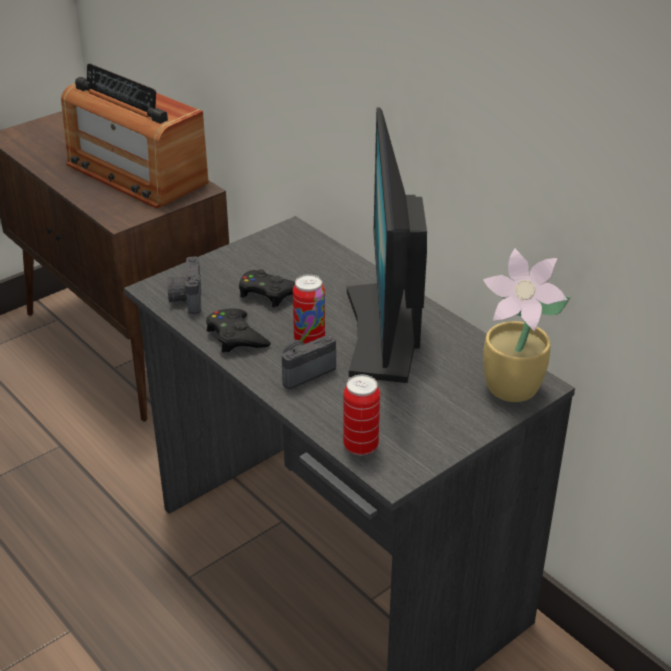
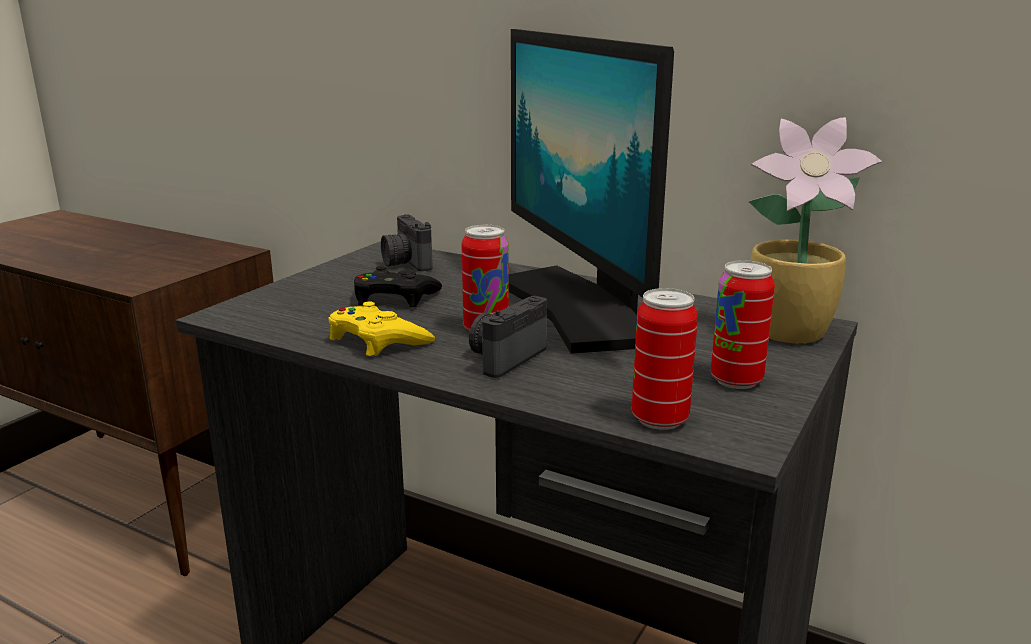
camera: 20 degrees left, 15 degrees down
(136, 173) = (145, 249): radio -> none
(186, 299) = (279, 317): camera -> camera (405, 263)
(236, 336) = (377, 340): black game controller -> yellow game controller
(434, 425) = (736, 380): none -> can

